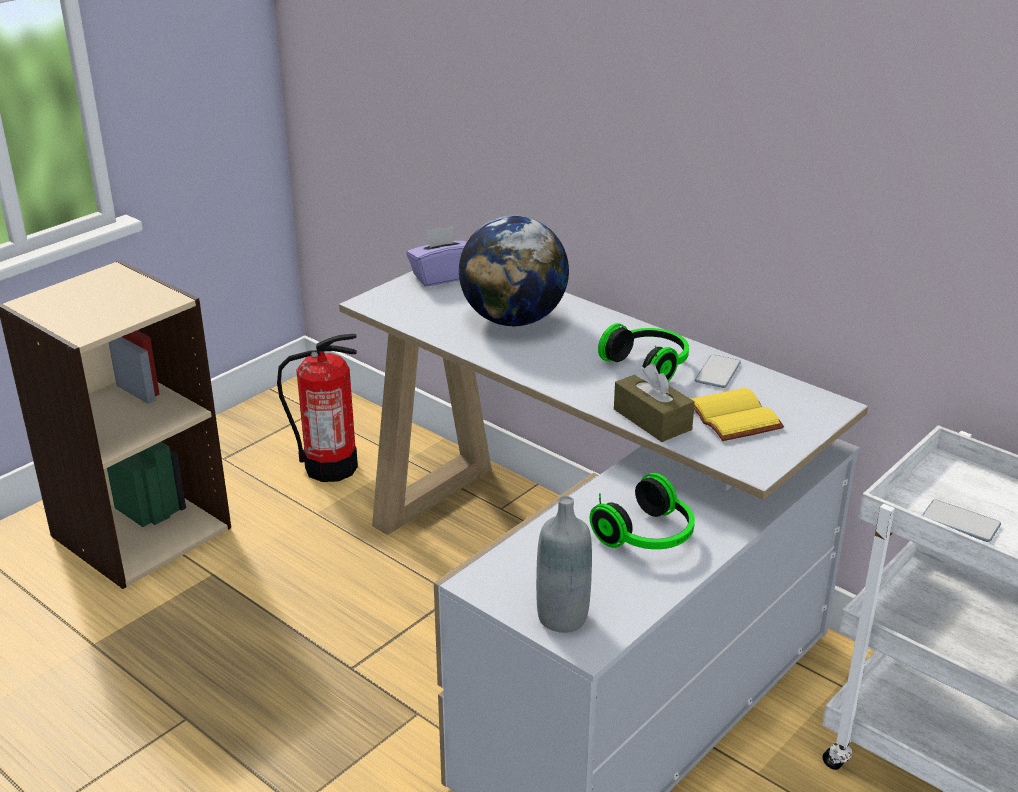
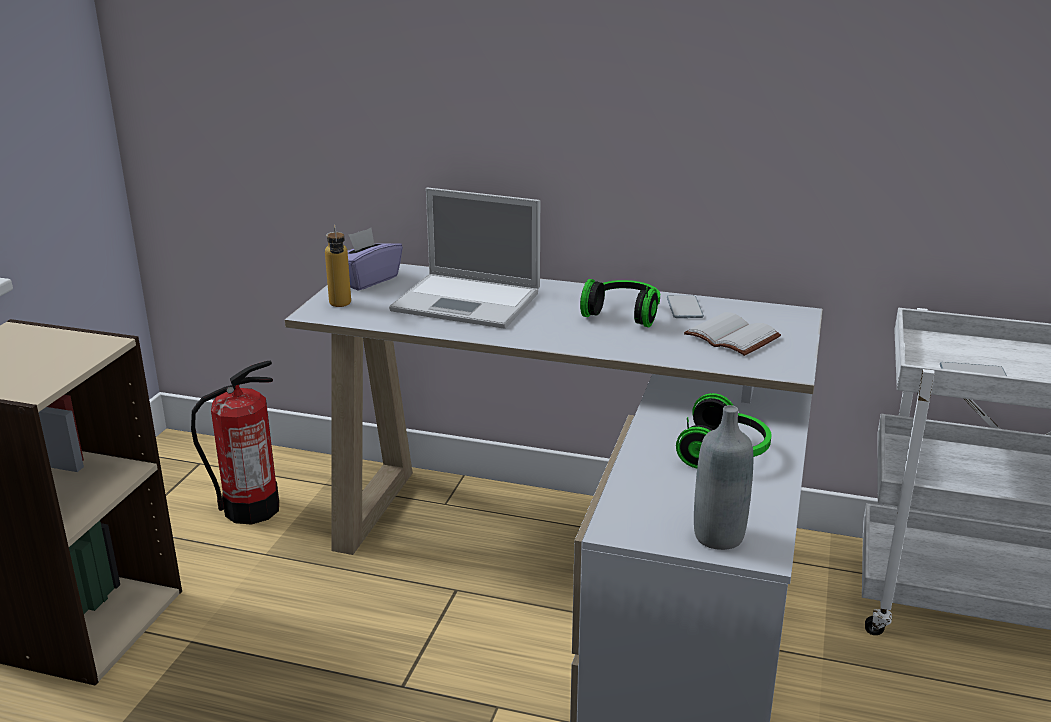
camera: 25 degrees left, 5 degrees down
(395, 301) = (341, 307): none -> bottle
(514, 320) = (469, 302): globe -> laptop
(652, 419) = (669, 352): brown tissue box -> none
(736, 417) = (734, 337): yellow book -> white book

